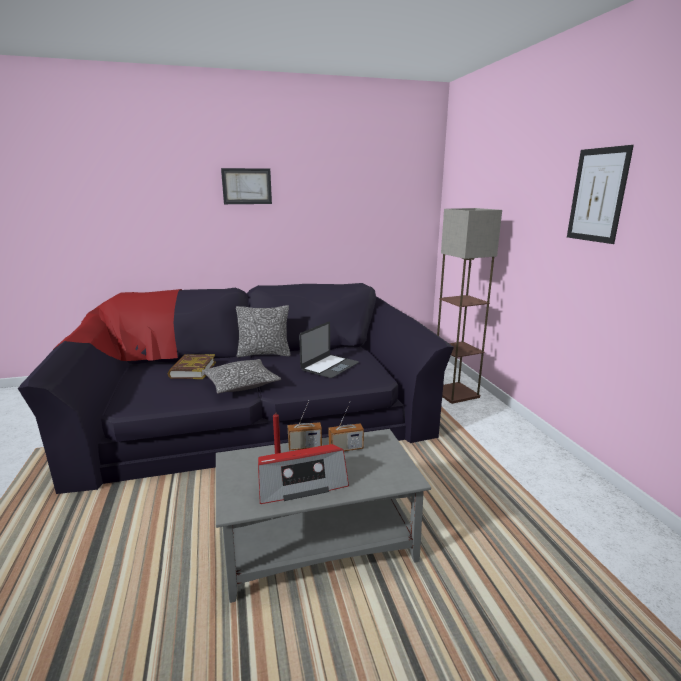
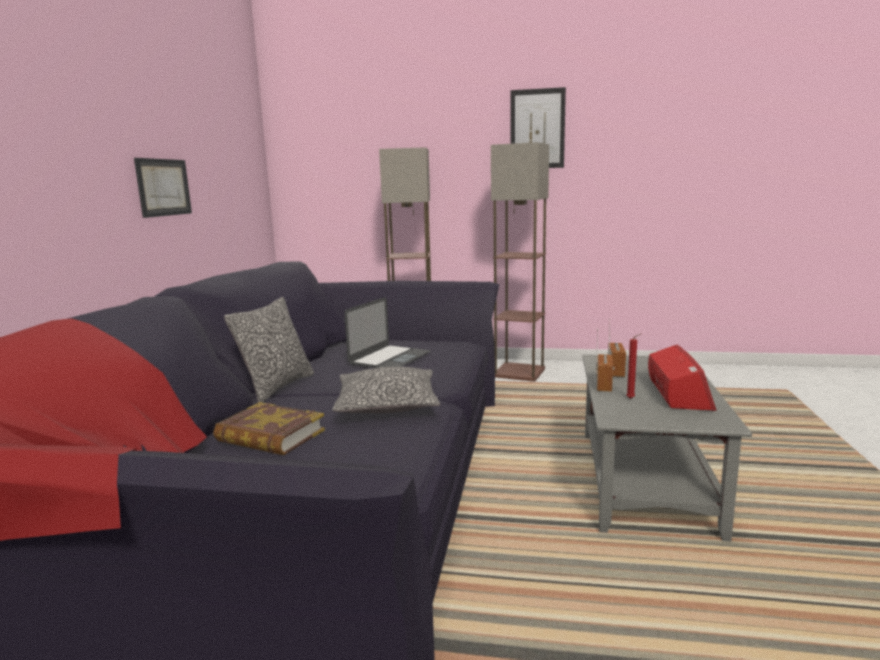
camera: 65 degrees left, 5 degrees down
(247, 186) = (68, 102): picture -> picture (163, 187)
(329, 366) = (390, 358): laptop -> laptop turned 60 degrees clockwise
(503, 439) = (518, 373): none -> floor lamp

